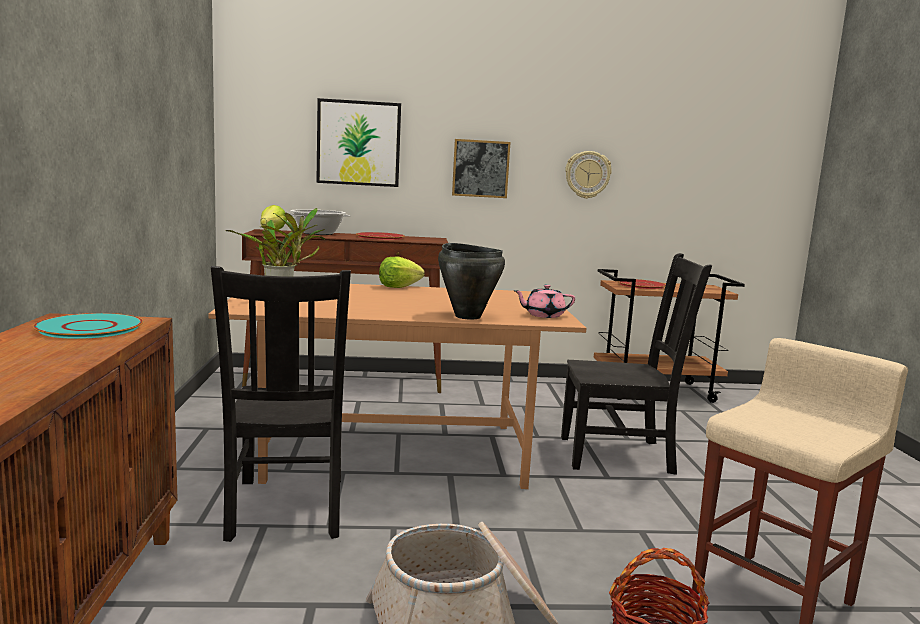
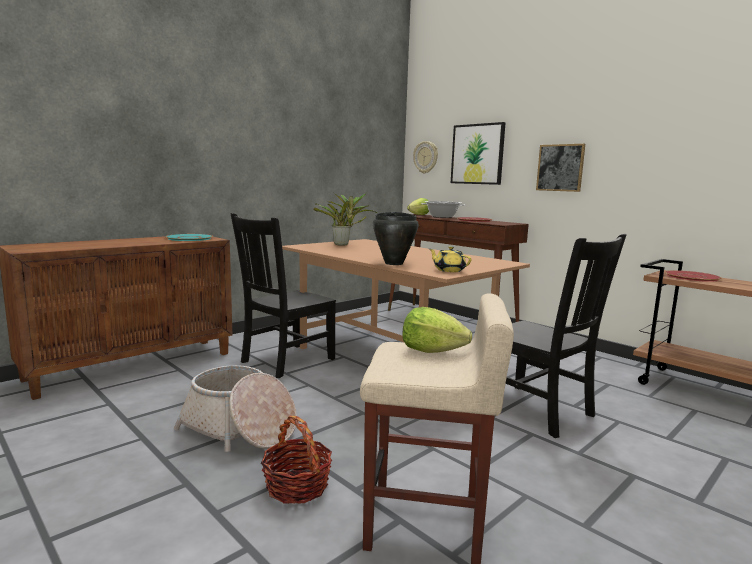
camera: 50 degrees right, 0 degrees up
(398, 286) = (428, 249): lettuce -> lettuce (432, 350)
(543, 315) = (449, 270): pink teapot -> yellow teapot
(587, 174) = (658, 168): wall clock -> wall clock (426, 157)

